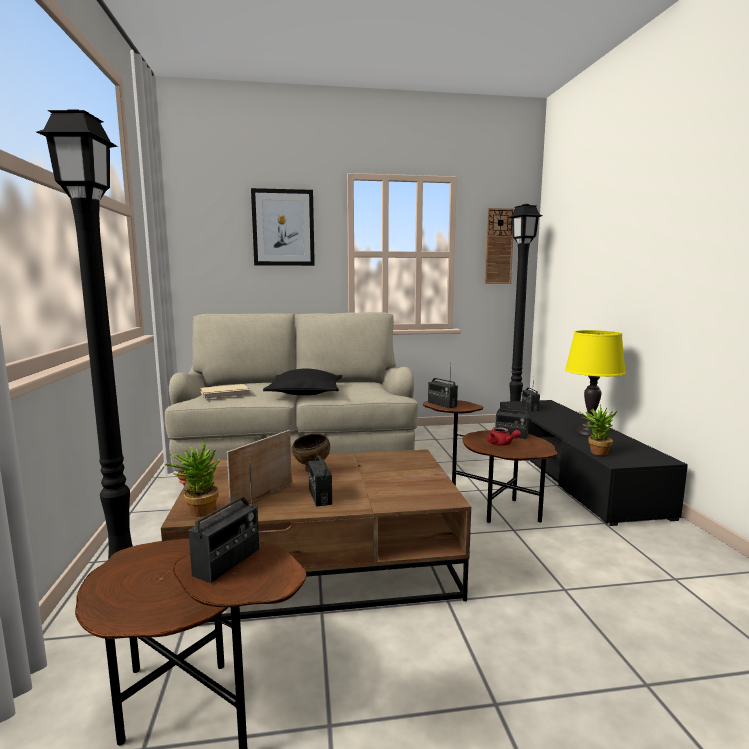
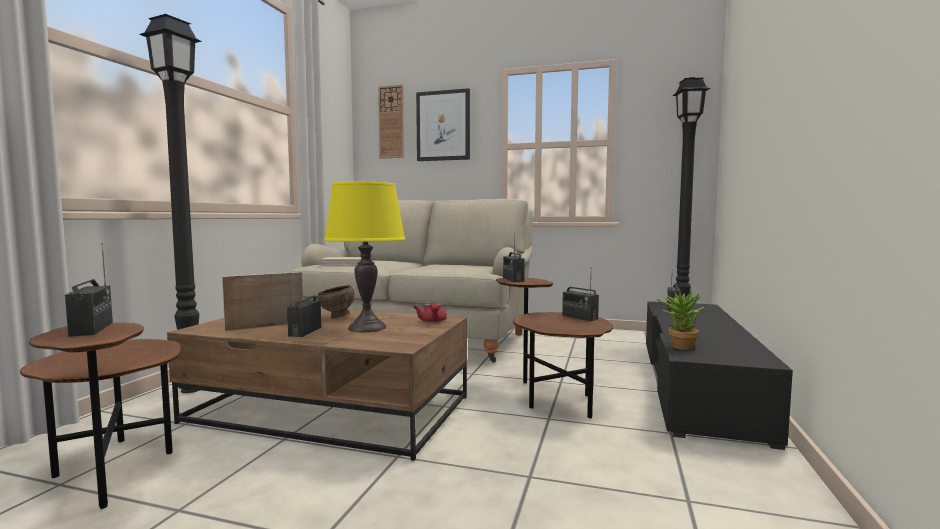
camera: 25 degrees right, 5 degrees down
(198, 511) = (207, 328): potted plant -> none
(227, 562) = (92, 329): radio -> radio turned 75 degrees counterclockwise
(305, 393) = (411, 268): black pillow -> none
(499, 246) = (668, 130): wall clock -> wall clock (391, 122)
(502, 444) = (552, 322): red teapot -> red teapot (432, 321)
(589, 432) = (708, 331): yellow table lamp -> yellow table lamp (367, 328)

